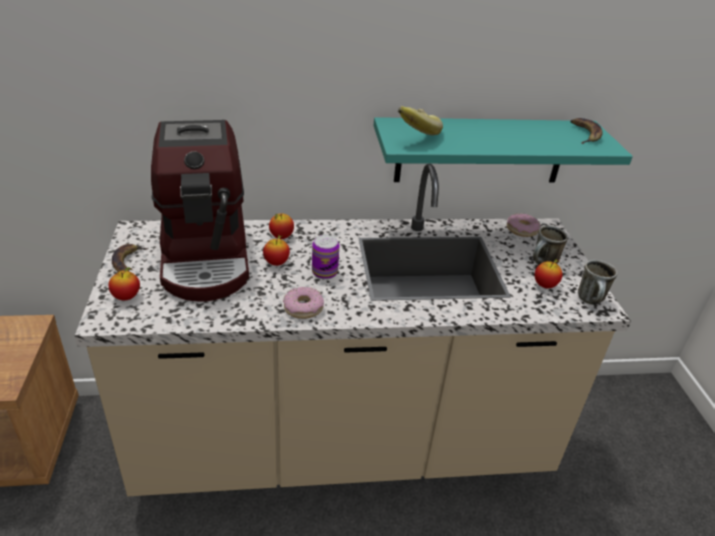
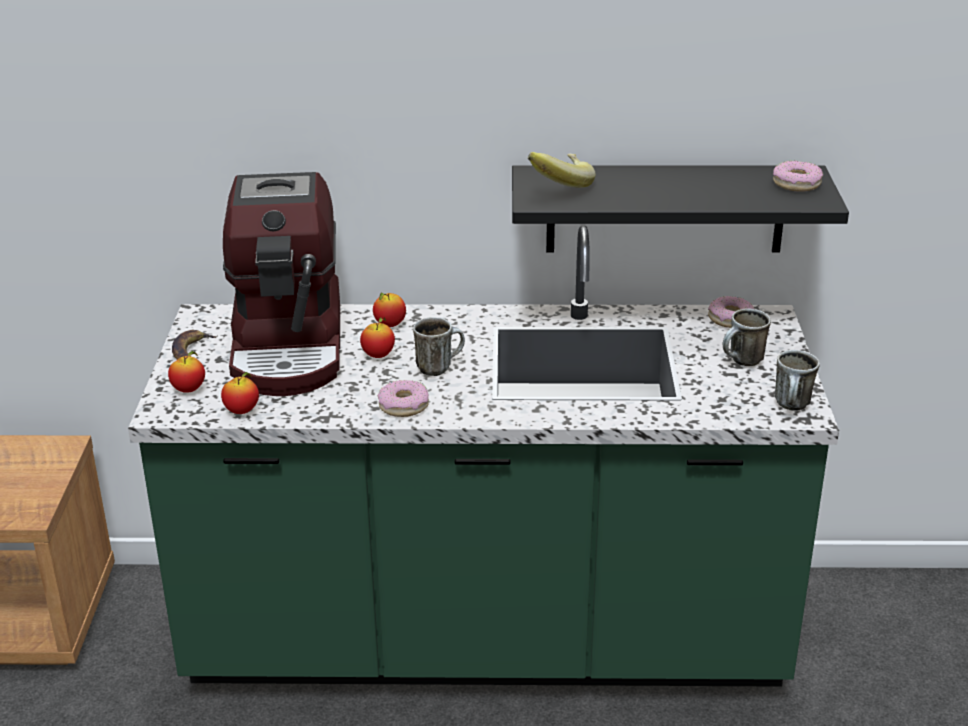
camera: 10 degrees right, 5 degrees down
(324, 272) = (439, 367): can -> mug
(343, 445) = (486, 642): beige counter -> green counter
(481, 151) = (665, 208): turquoise shelf -> black shelf
(545, 285) = (735, 387): apple -> apple (242, 411)
(584, 134) = (796, 183): banana -> donut

